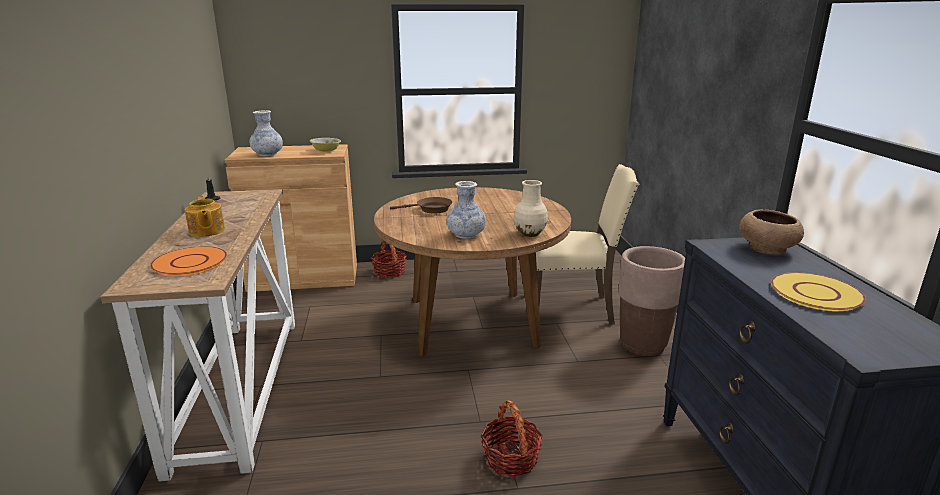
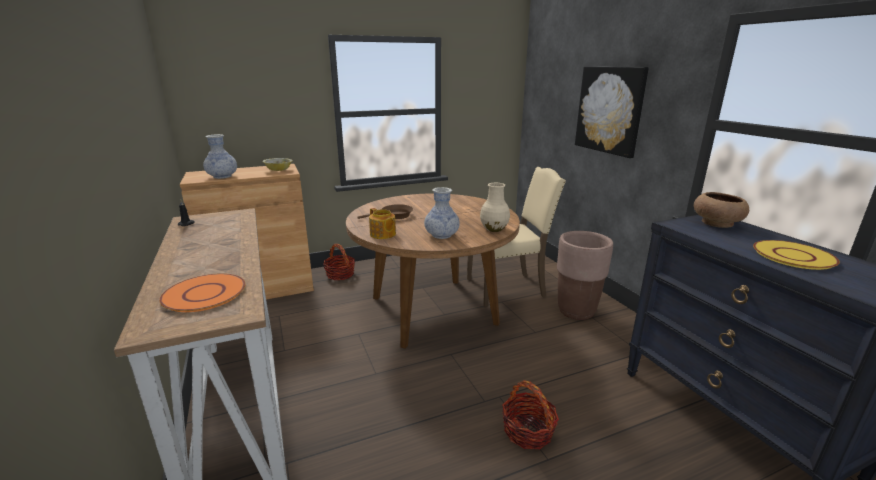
camera: 15 degrees left, 0 degrees up
(206, 231) = (201, 257): teapot -> teapot (383, 234)
(708, 99) = (609, 110): none -> picture

